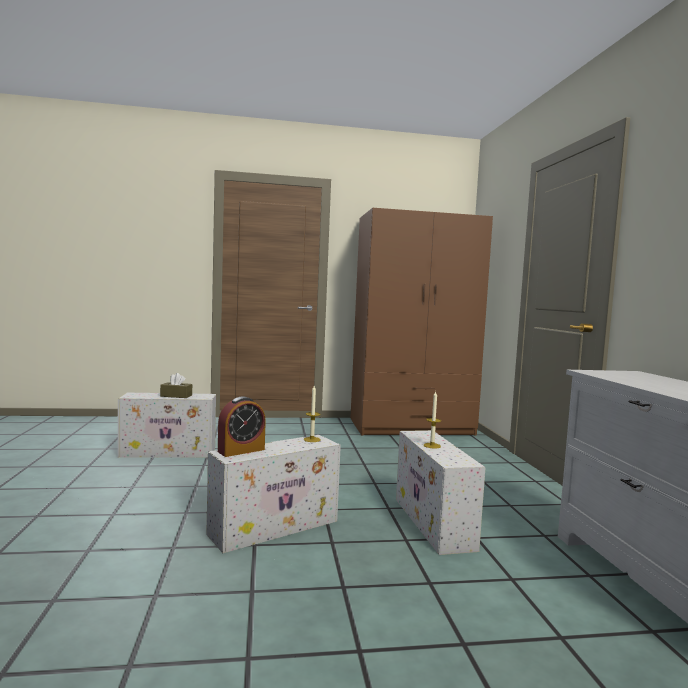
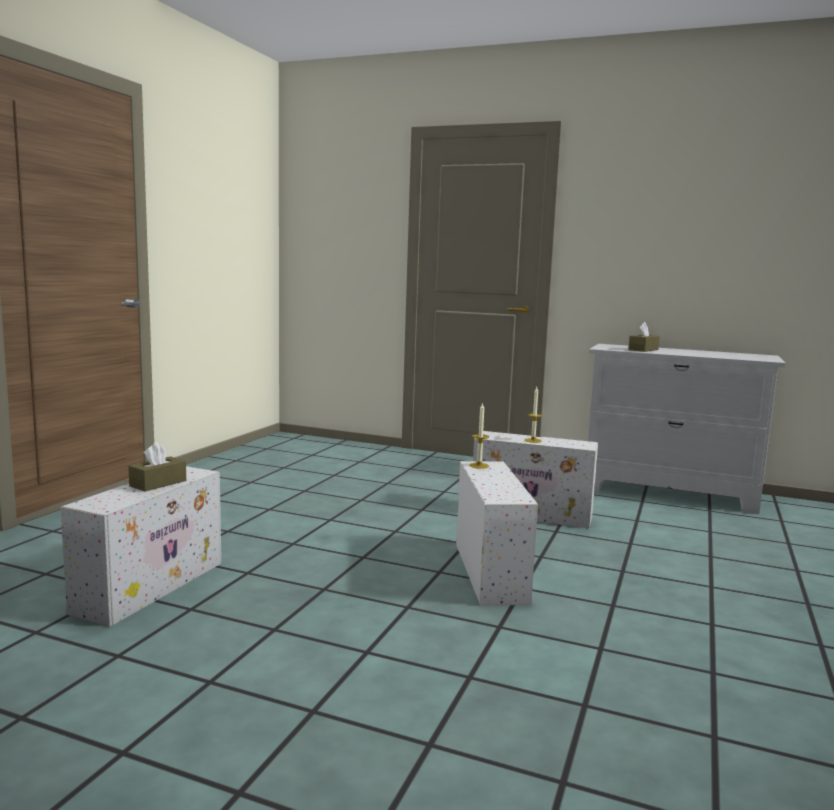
camera: 60 degrees left, 5 degrees up
(241, 450) = (496, 492): alarm clock -> none
(411, 427) = (274, 453): brown wardrobe -> none
(637, 379) = (643, 350): none -> brown tissue box

